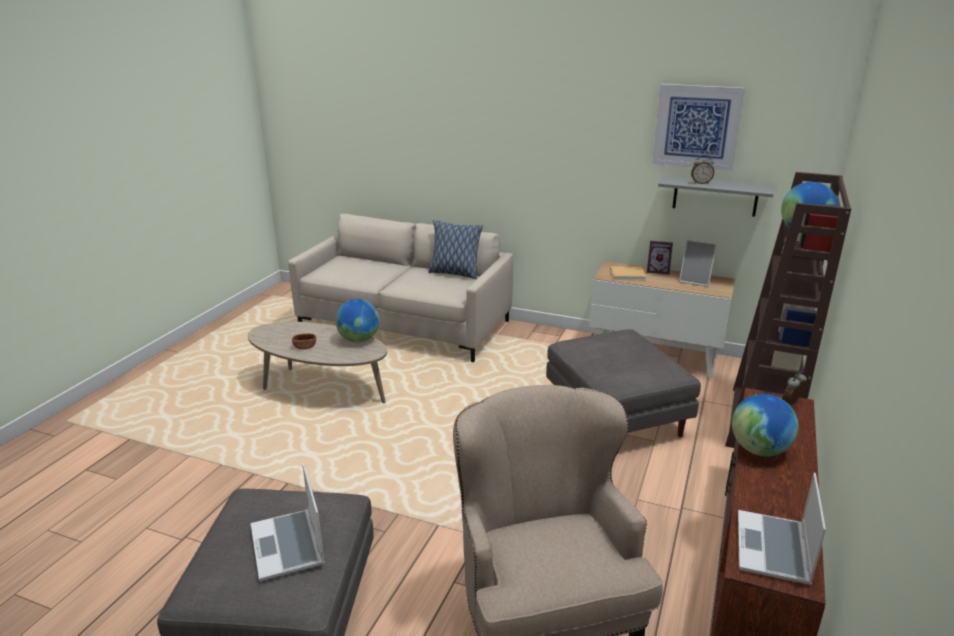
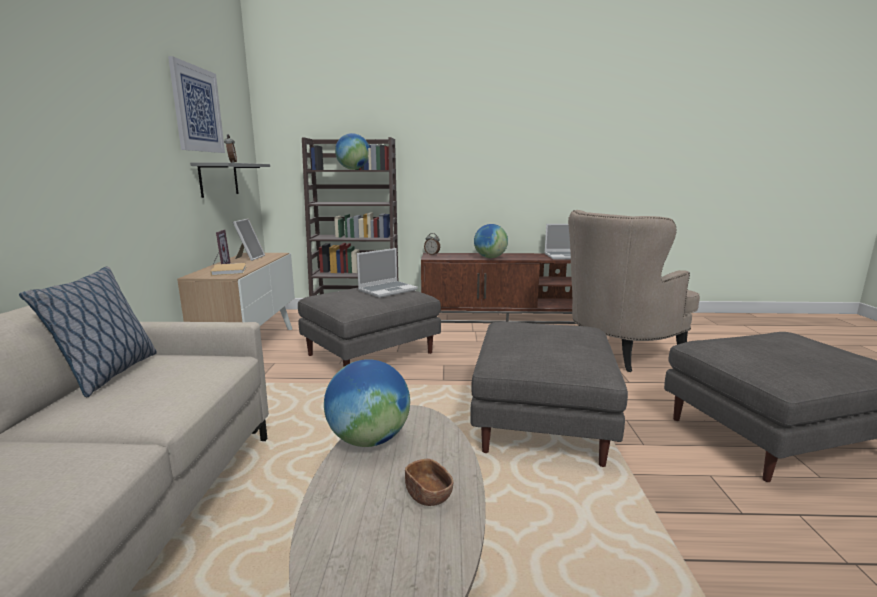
camera: 110 degrees left, 10 degrees down
(289, 546) = (778, 344): laptop -> laptop (388, 290)
(420, 478) = (540, 420): none -> grey ottoman

